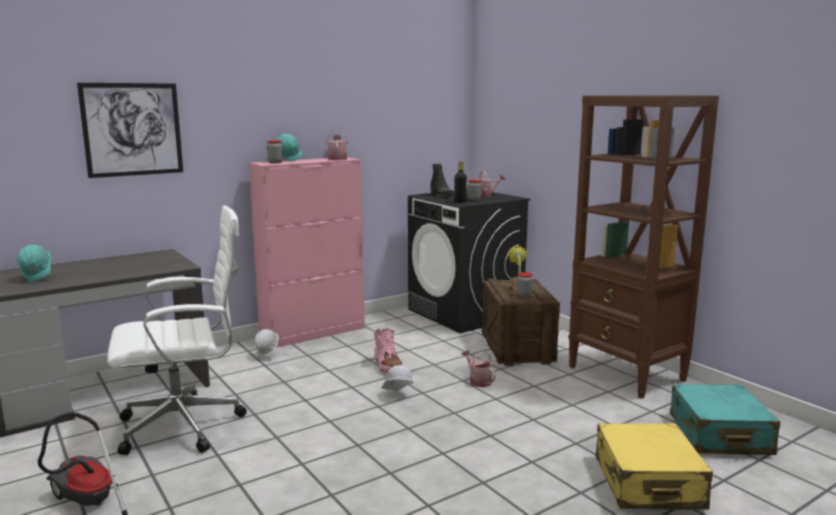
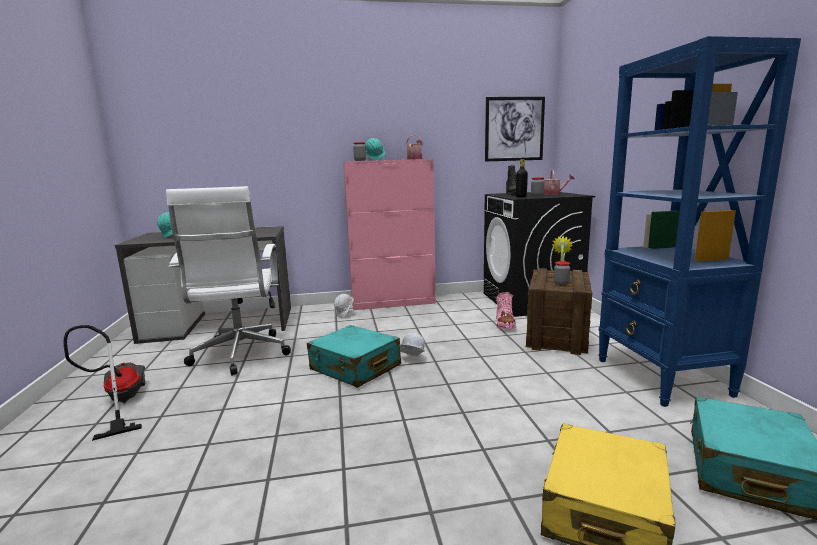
camera: 25 degrees right, 0 degrees up
(132, 129) = (254, 134): picture -> picture (514, 129)
(187, 425) = (240, 356): white office chair -> white office chair turned 75 degrees clockwise
(344, 414) = (355, 368): none -> turquoise suitcase
(388, 367) = (426, 335): pink boot -> pink boot (505, 324)
(478, 381) = (494, 359): watering can -> none
(627, 374) = (662, 377): brown bookcase -> blue bookcase

